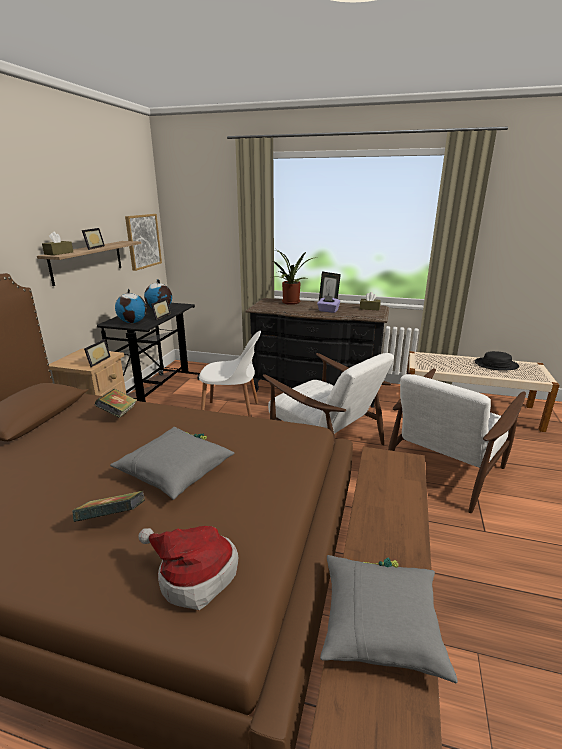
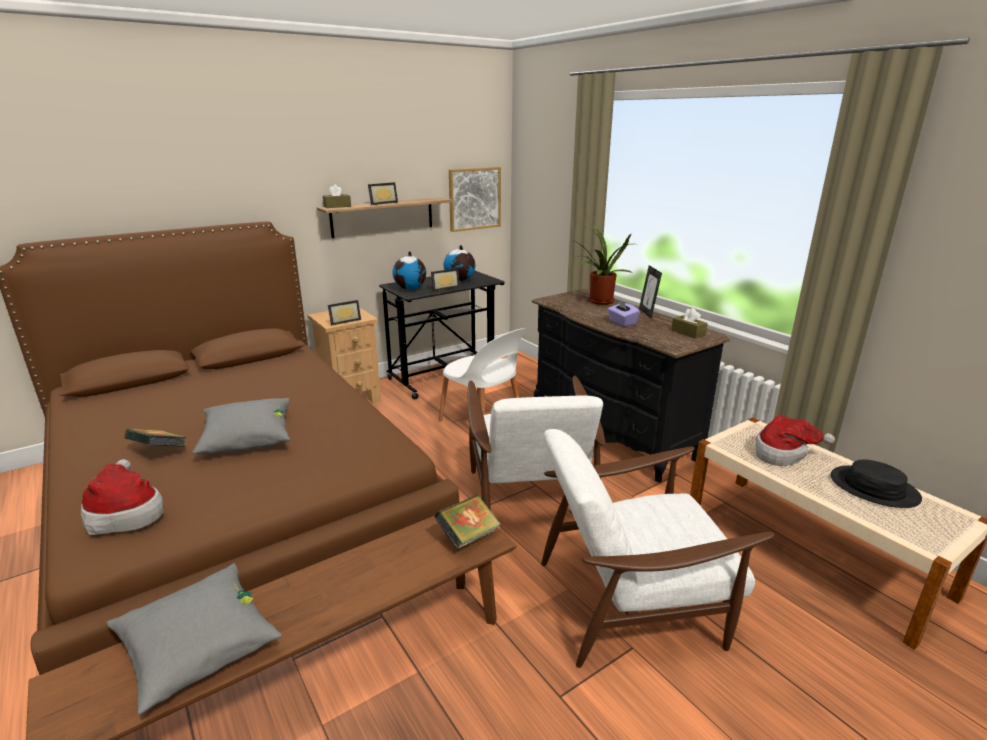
camera: 40 degrees right, 0 degrees up
(118, 414) = (298, 374): book -> book (468, 536)
(447, 363) = (783, 453): none -> hat

